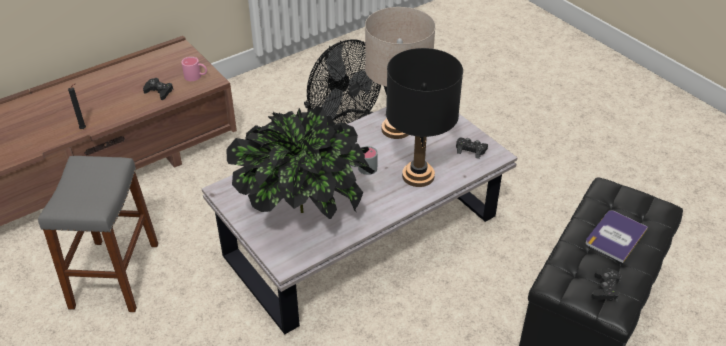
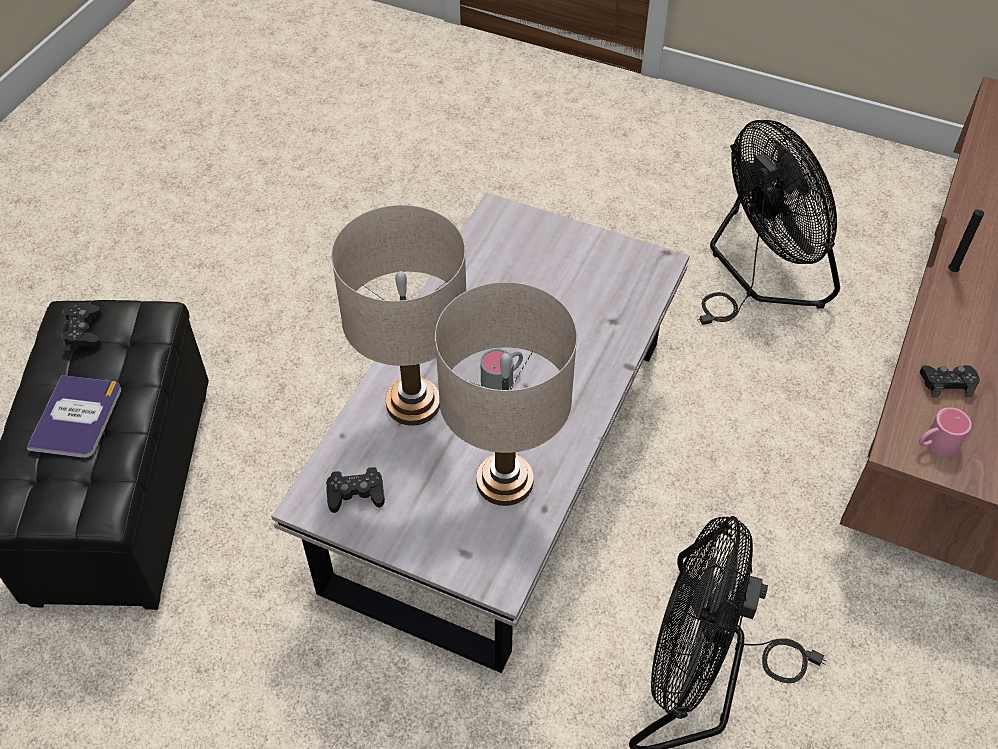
camera: 150 degrees right, 10 degrees up
(115, 275) = (753, 271): grey stool -> black fan
(304, 210) = (532, 282): potted plant -> none
(418, 176) = (413, 403): black table lamp -> beige table lamp

